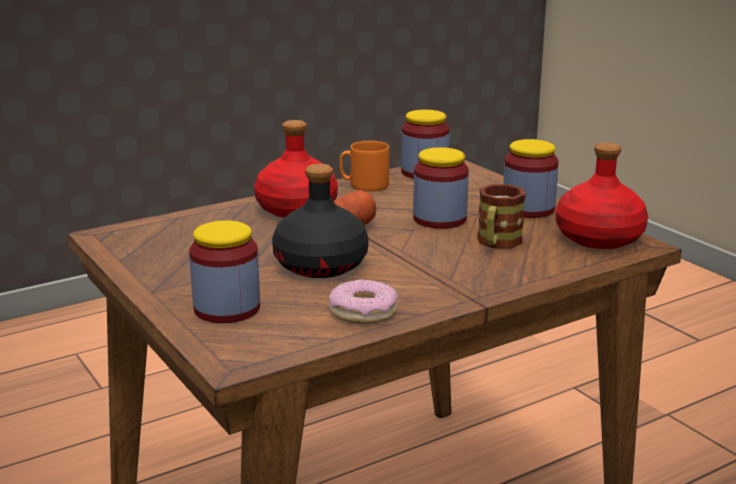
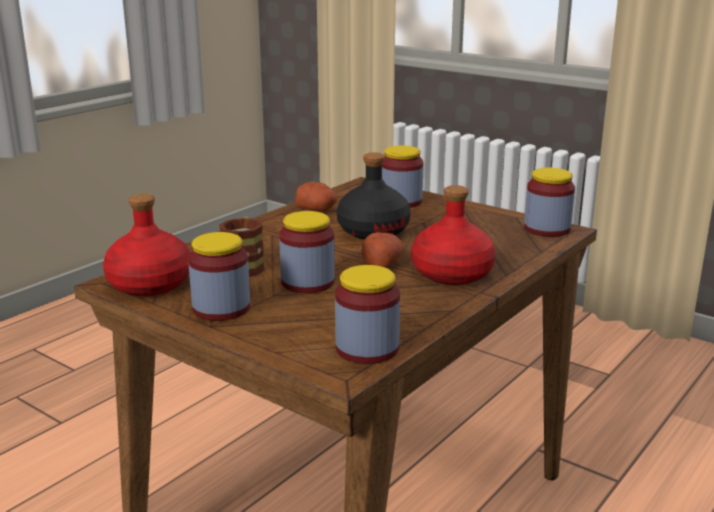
camera: 160 degrees right, 0 degrees up
(120, 239) = (547, 229): none -> jar
(363, 312) = (317, 210): donut -> potato
(364, 185) = (419, 314): orange mug -> none

